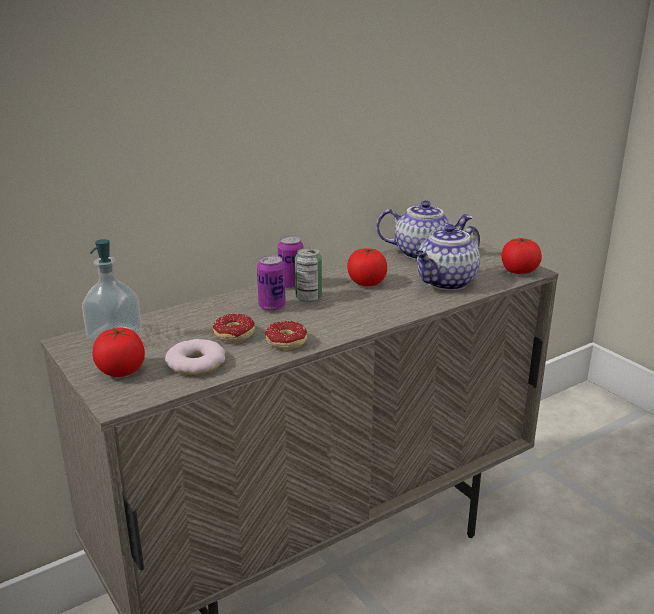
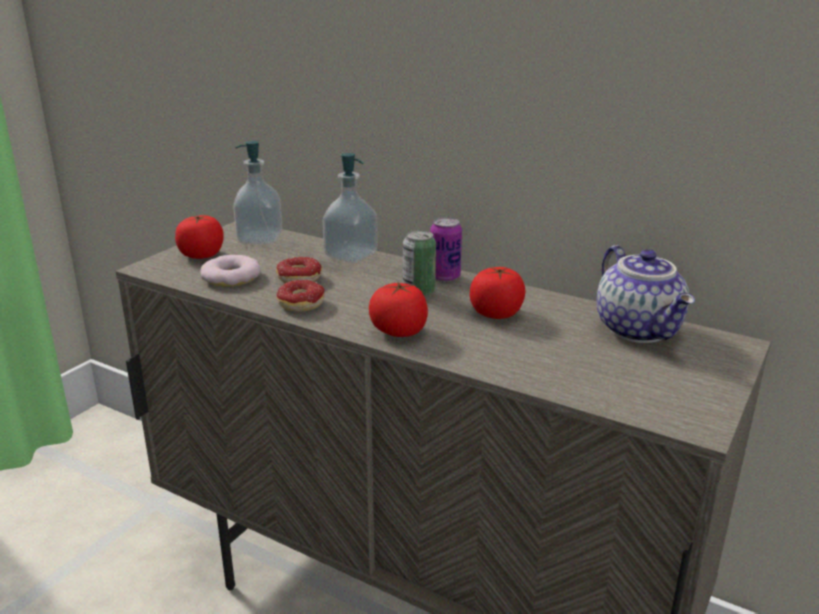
camera: 65 degrees right, 0 degrees up
(208, 307) = (351, 255): none -> soap dispenser
(272, 306) = (379, 280): can -> none
(446, 283) = (558, 362): teapot -> none
(519, 271) = (678, 413): tomato -> tomato (399, 332)

